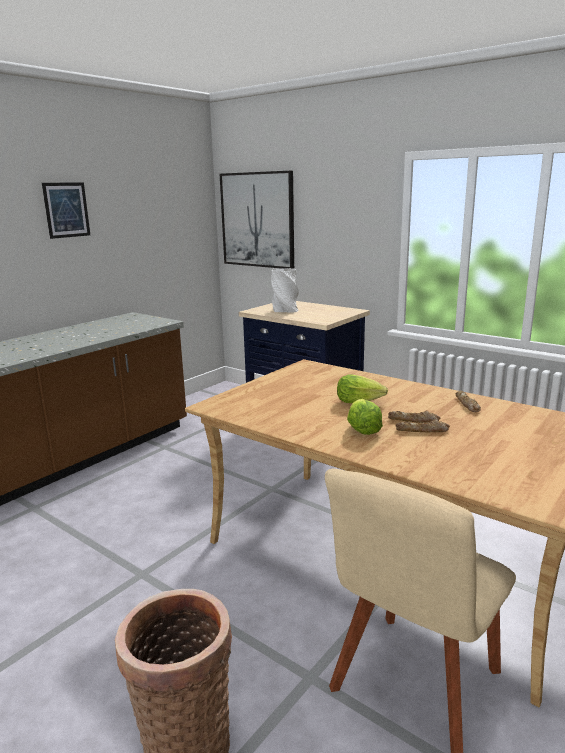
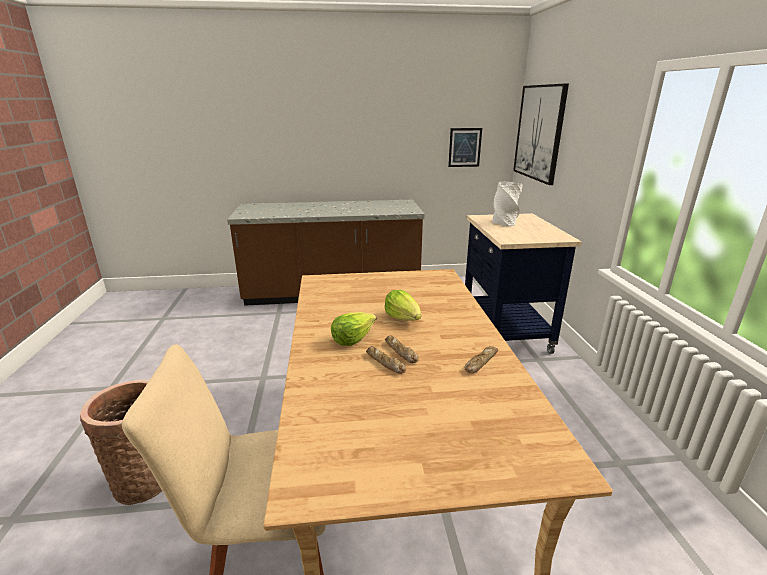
camera: 45 degrees right, 5 degrees up
(66, 210) = (367, 114): picture -> picture (464, 147)

